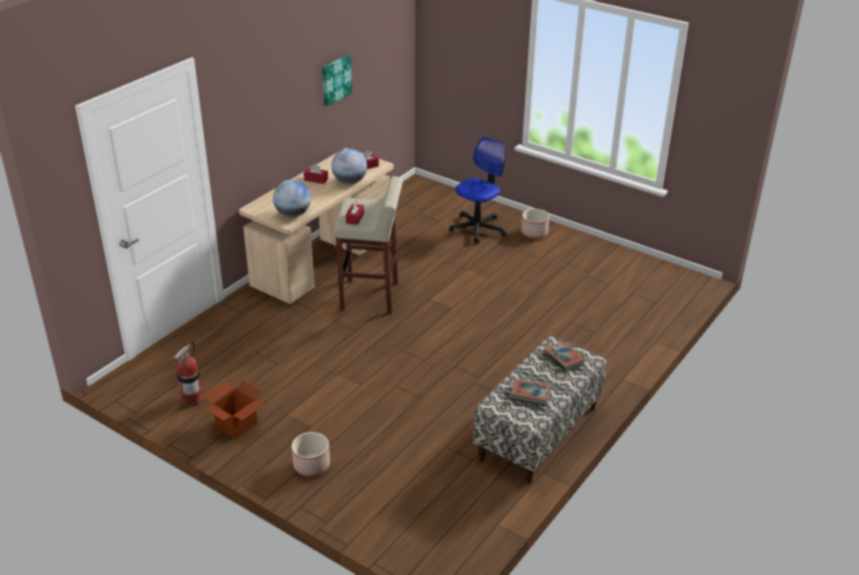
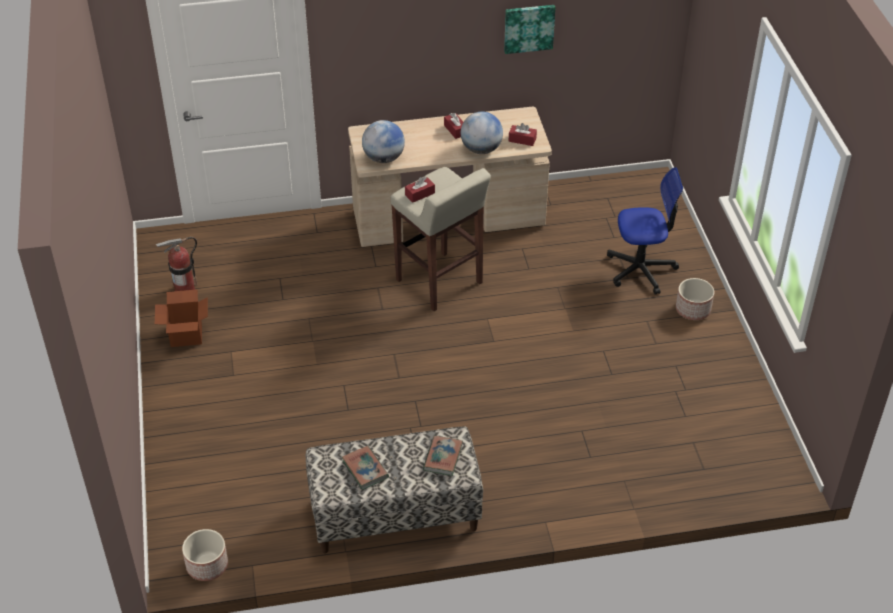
camera: 45 degrees right, 10 degrees up
(311, 465) = (191, 409): planter -> planter (206, 565)

